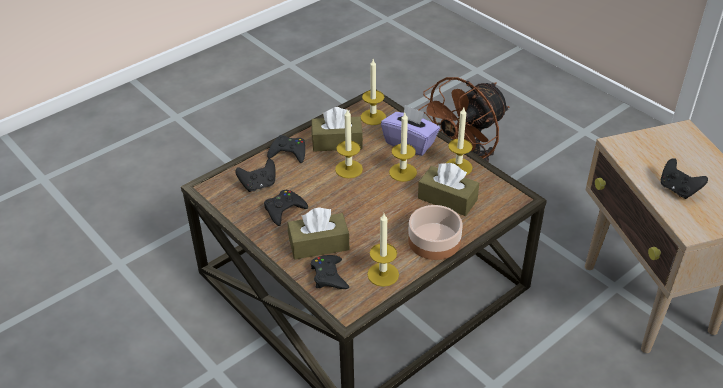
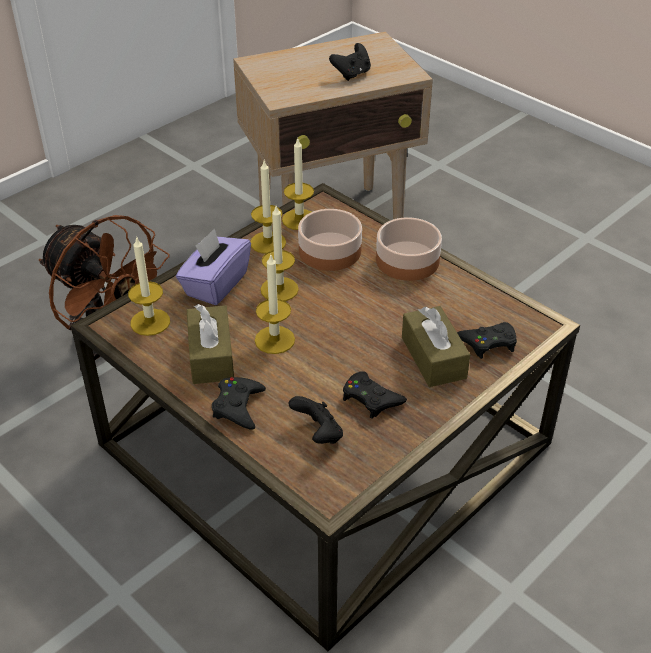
camera: 95 degrees left, 0 degrees up
(383, 274) = (472, 299): candle -> candle (299, 219)
(447, 199) = (329, 252): brown tissue box -> bowl

